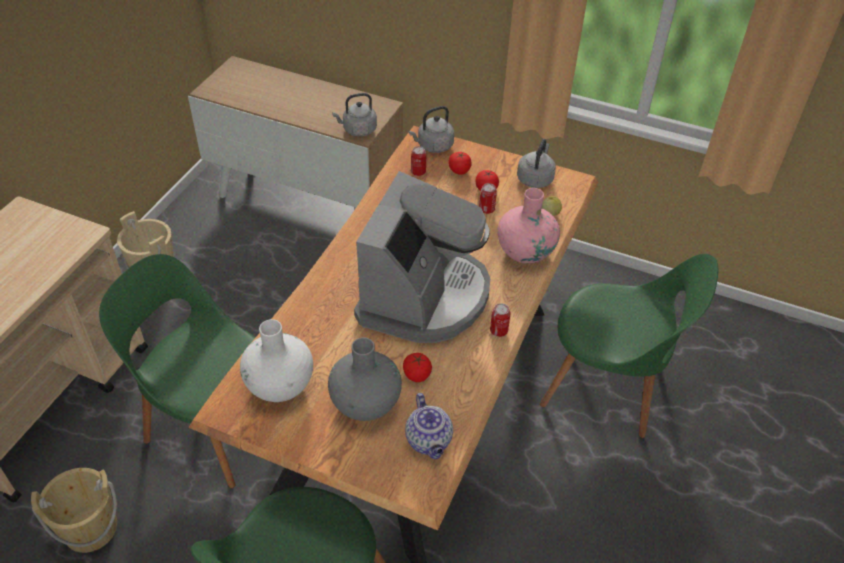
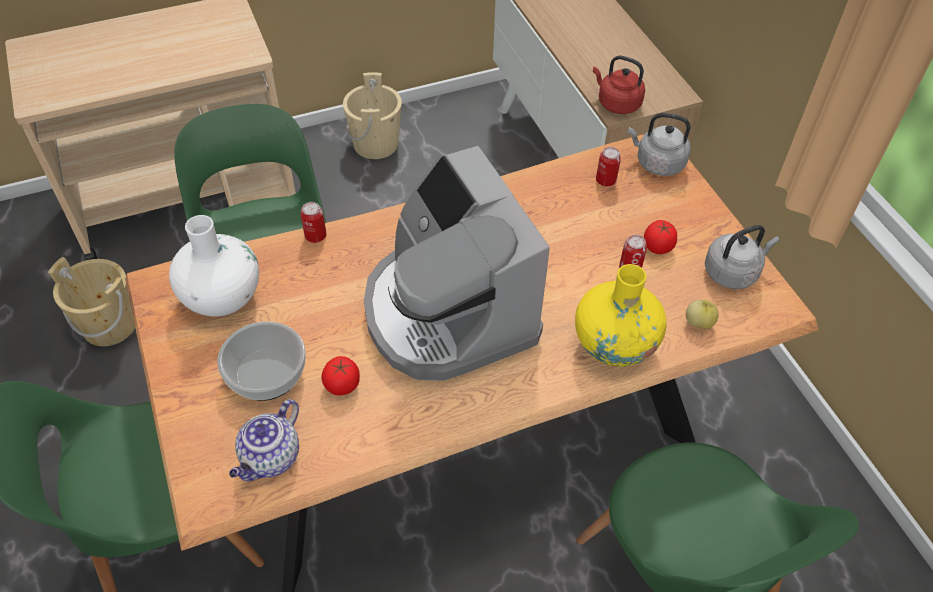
camera: 45 degrees right, 5 degrees up
(357, 130) = (616, 103): grey kettle -> red kettle
(365, 403) = (265, 373): grey vase -> bowl
(424, 297) = (447, 313): coffee machine -> coffee machine turned 90 degrees clockwise
(459, 170) = (653, 207): tomato -> none
(498, 331) = (475, 406): can -> can (315, 236)
(525, 251) = (614, 344): pink vase -> yellow vase

